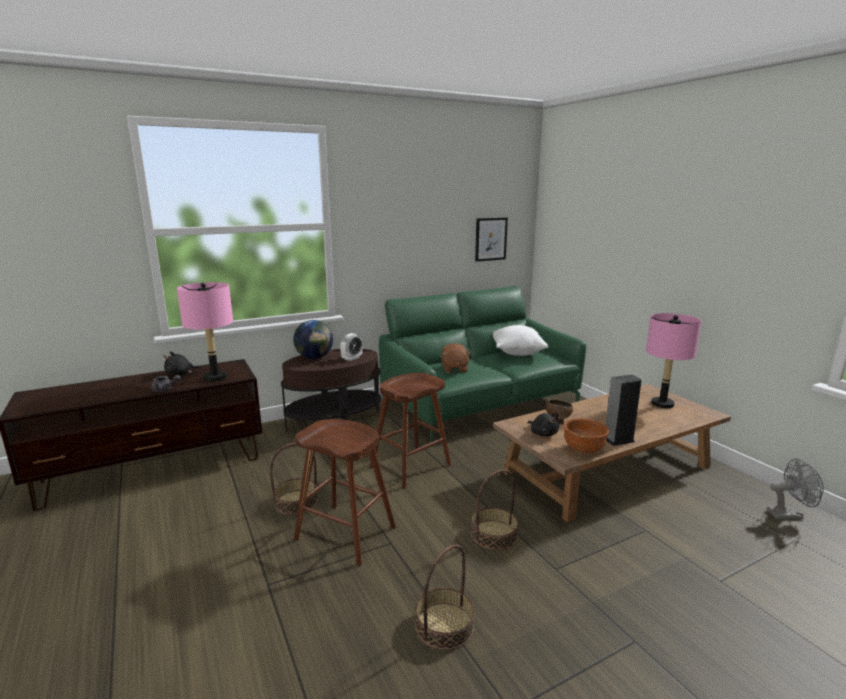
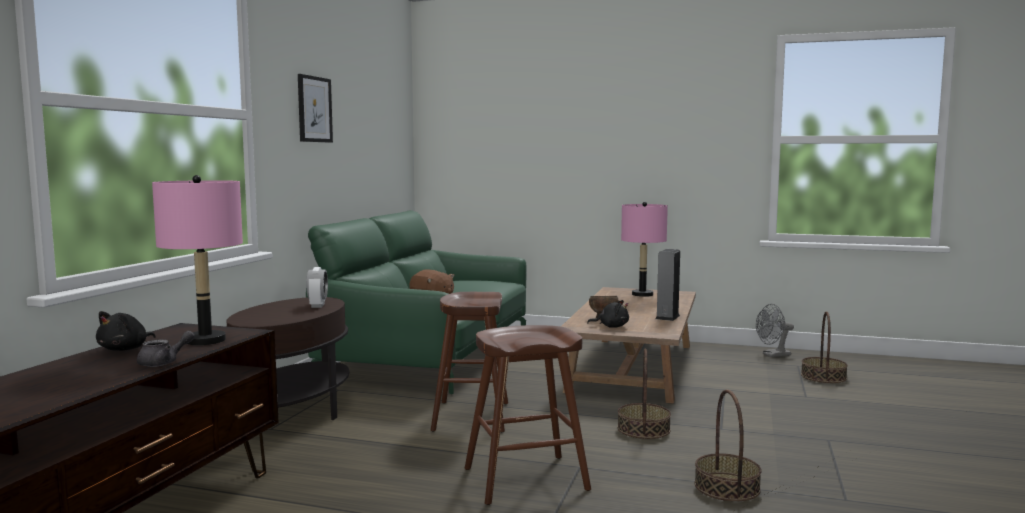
camera: 45 degrees left, 10 degrees down
(296, 502) = (415, 482): basket -> basket (823, 376)
(314, 357) = (262, 313): globe -> none
(490, 239) = (384, 150): picture -> picture (314, 109)
(517, 353) = (458, 283): white pillow -> none
(584, 450) = (662, 327): brown bowl -> none
(789, 514) = (773, 355): grey fan -> grey fan turned 150 degrees counterclockwise

